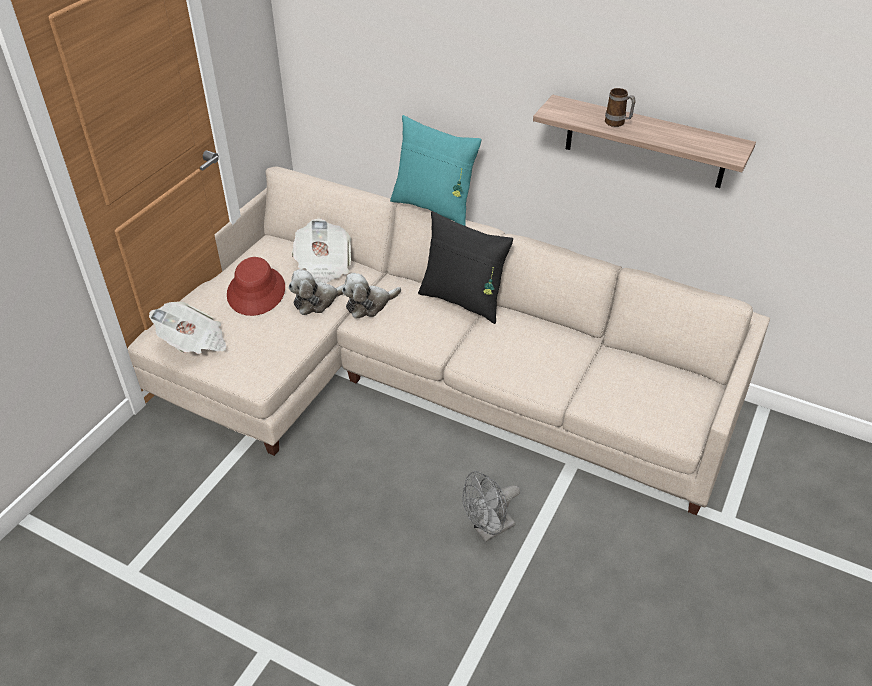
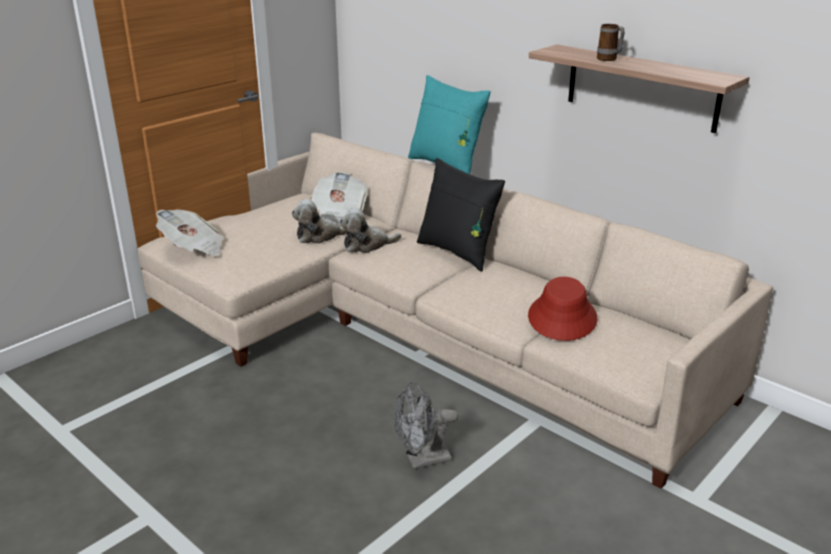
camera: 15 degrees right, 15 degrees down
(256, 291) = (269, 223): red hat -> red hat (562, 318)

